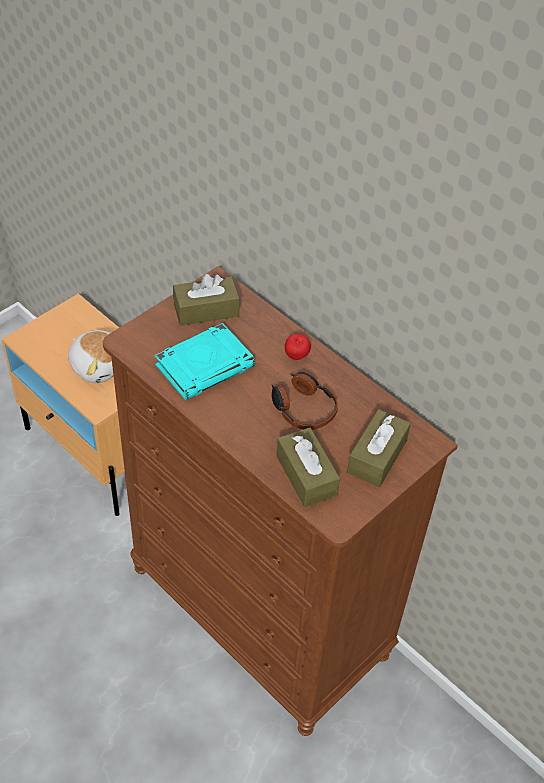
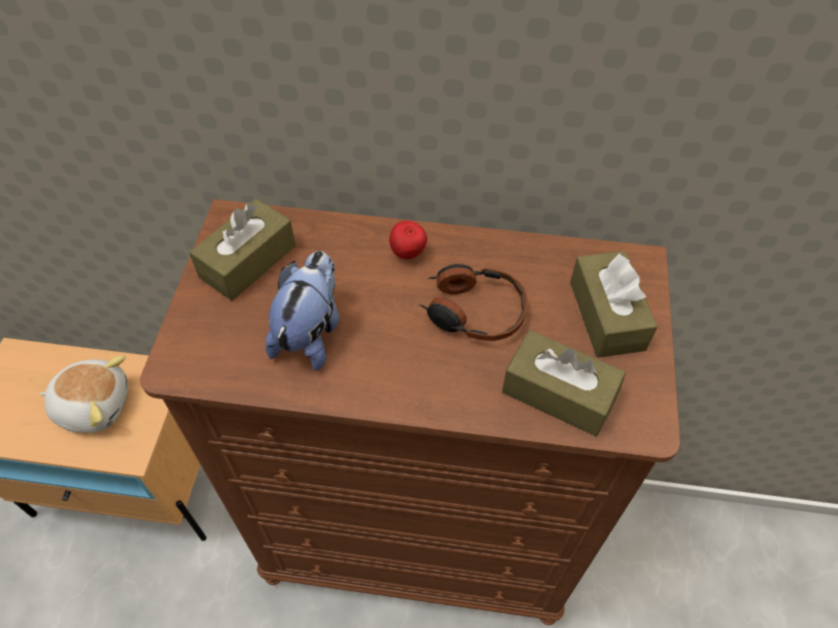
camera: 35 degrees left, 5 degrees up
(205, 365) = (311, 333): turquoise book -> plush toy

